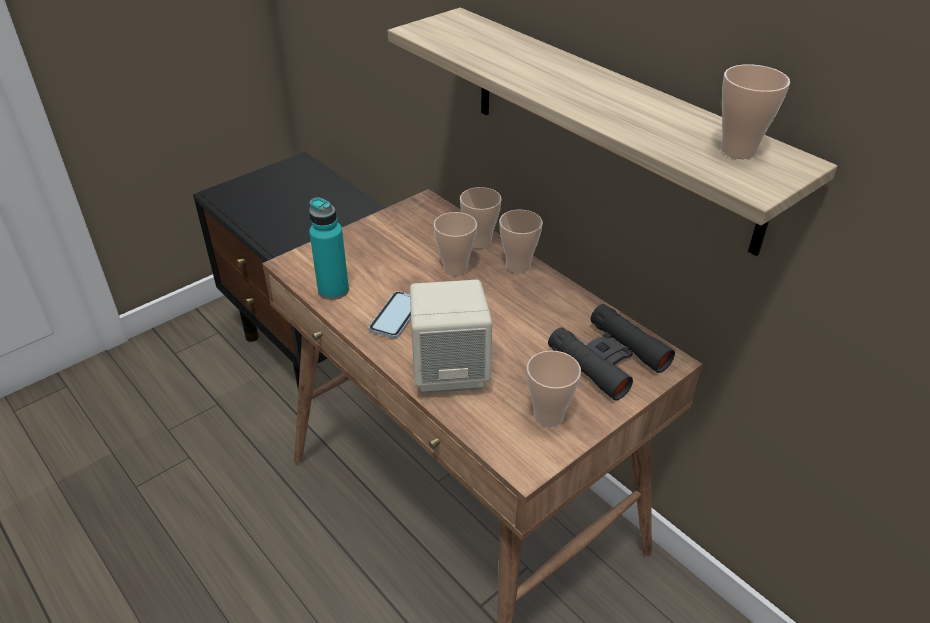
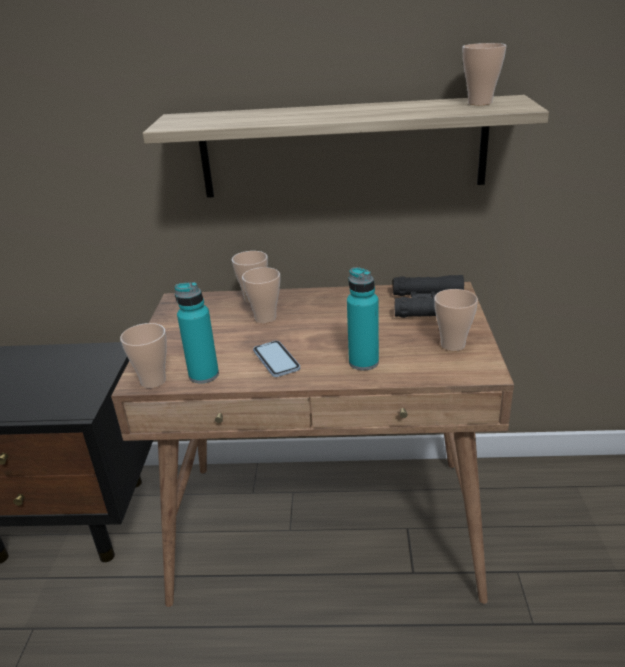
camera: 45 degrees left, 10 degrees down
(450, 371) = (363, 362): beige speaker -> turquoise bottle
(518, 266) = (300, 296): cup -> cup (153, 381)

